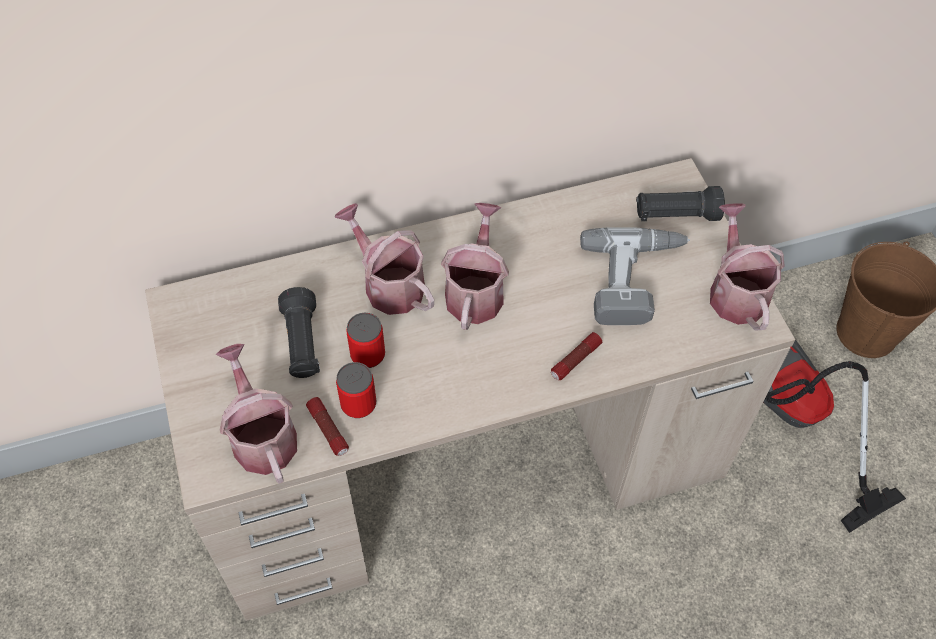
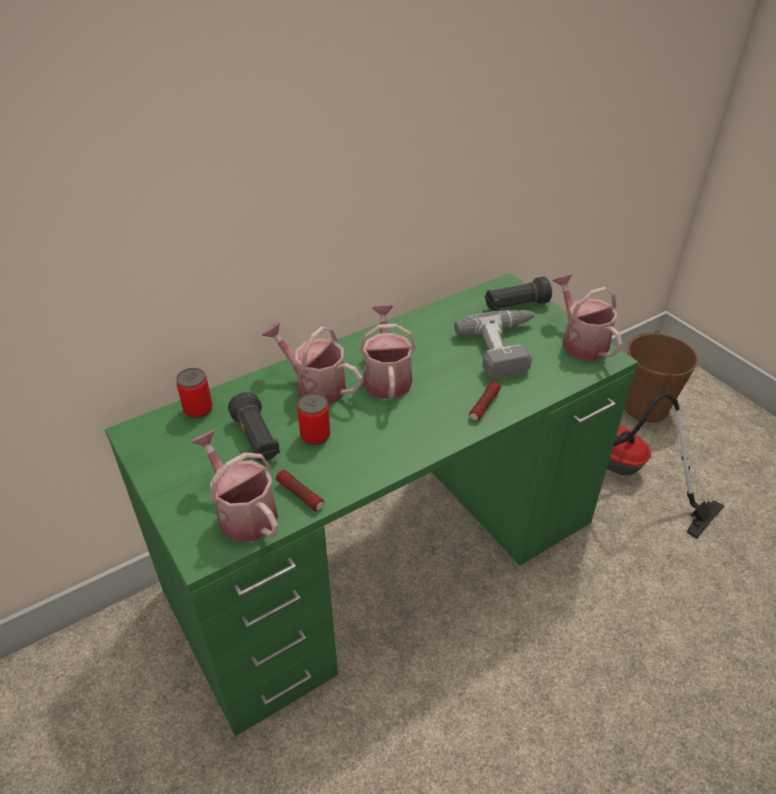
camera: 15 degrees left, 15 degrees down
(358, 404) = (320, 471): can -> can (198, 409)
(466, 457) = (387, 555): beige desk -> green desk

